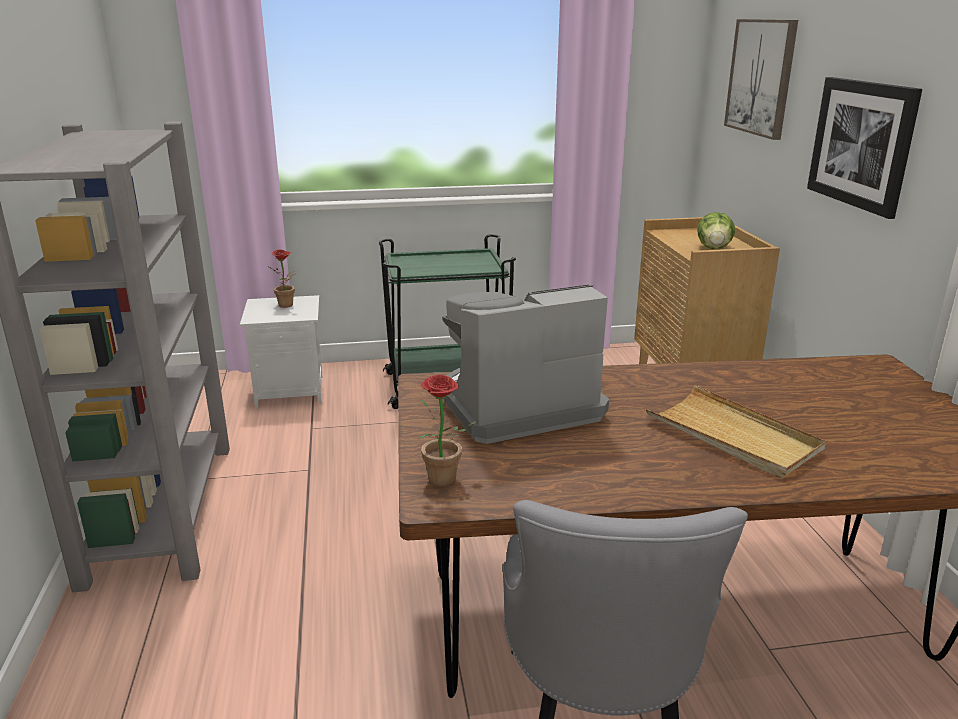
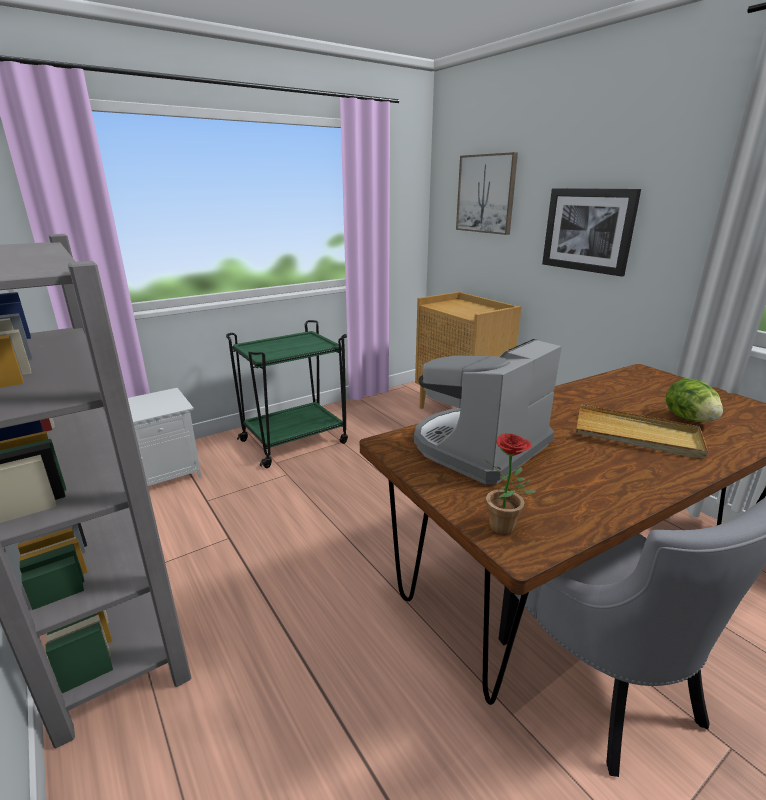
camera: 25 degrees left, 0 degrees up
(288, 305) = (157, 400): potted plant -> none
(714, 248) = (476, 312): lettuce -> lettuce (689, 419)

